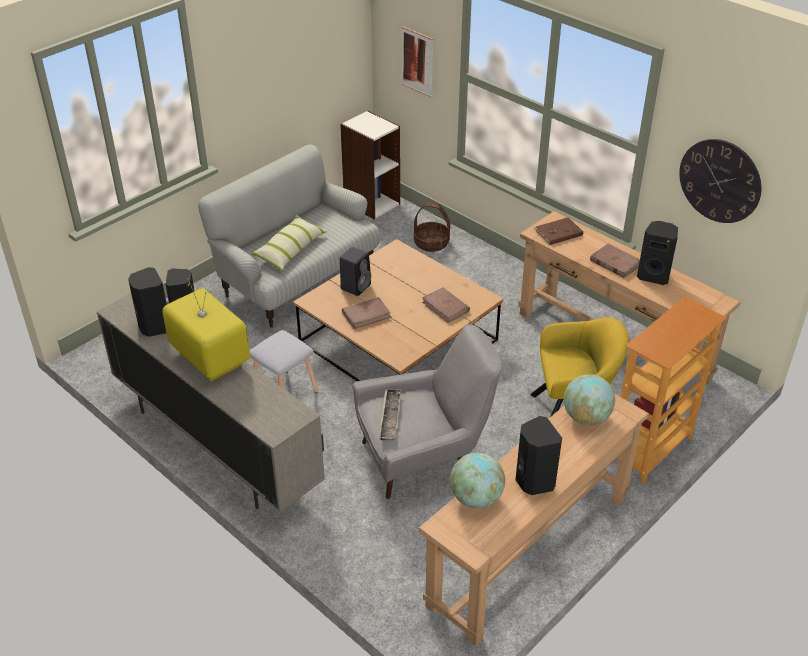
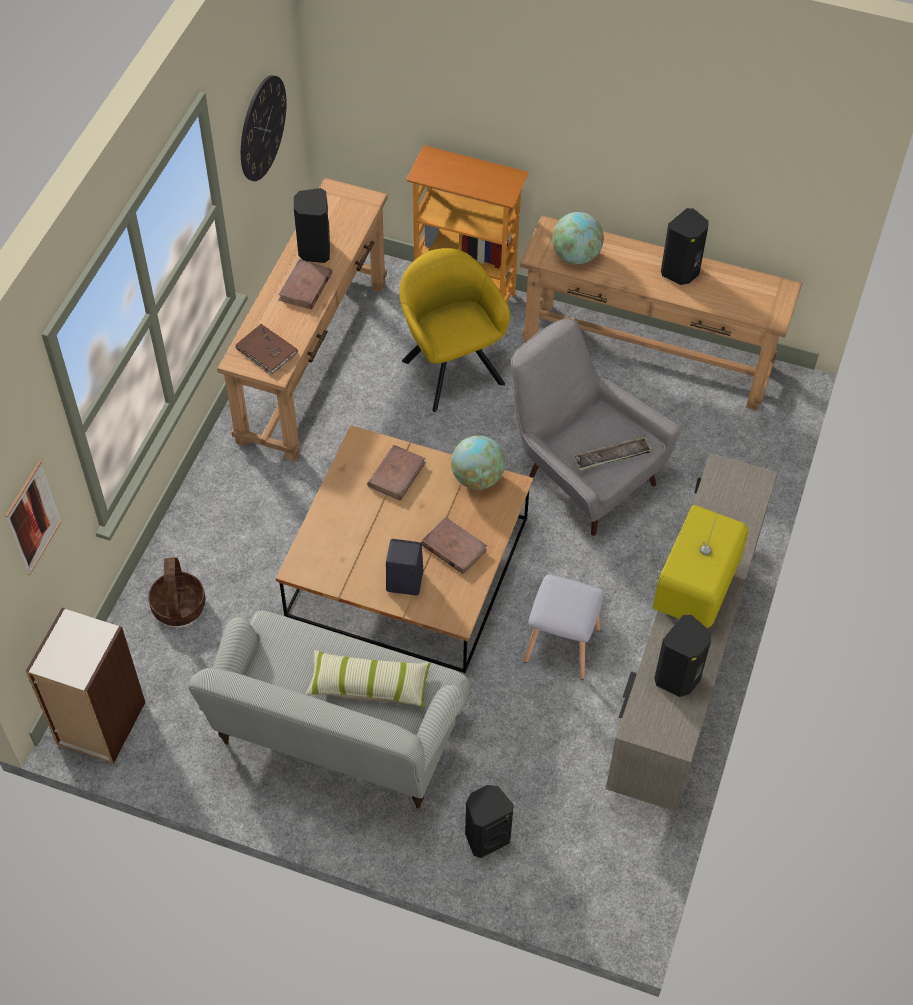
camera: 115 degrees left, 15 degrees up
(476, 498) = (727, 304): globe -> globe (477, 478)

